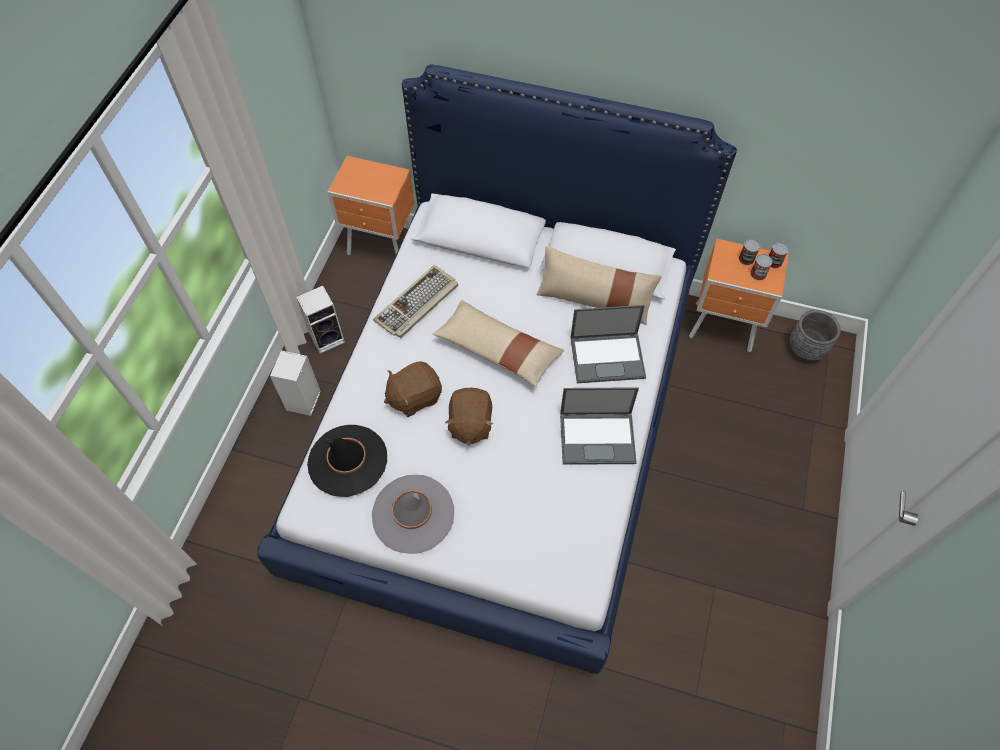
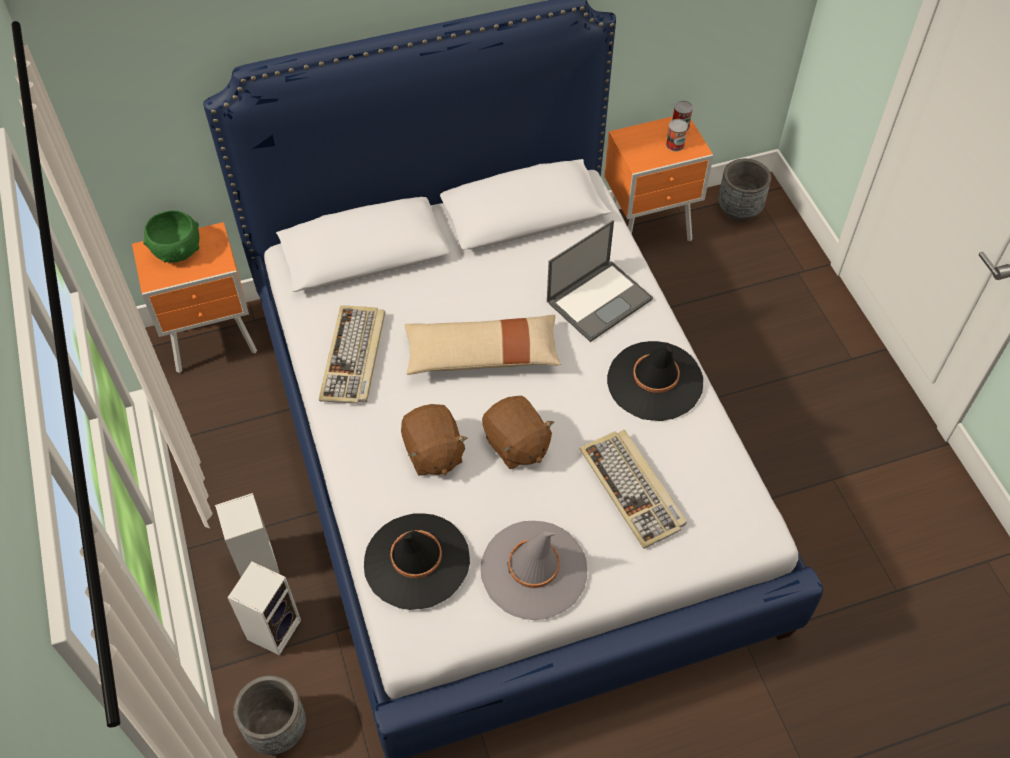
camera: 35 degrees left, 5 degrees down
(239, 509) = (276, 729): none -> grey planter
(328, 337) = (230, 476): speaker -> speaker (274, 627)
(368, 174) = (176, 250): none -> green bowl
(414, 397) = (433, 453): brown plush toy -> brown plush toy turned 45 degrees counterclockwise
(521, 503) = (633, 489): none -> keyboard
(594, 299) = (539, 251): beige pillow -> none
(598, 437) = (654, 381): laptop -> black hat
(746, 259) = (653, 136): can -> none

